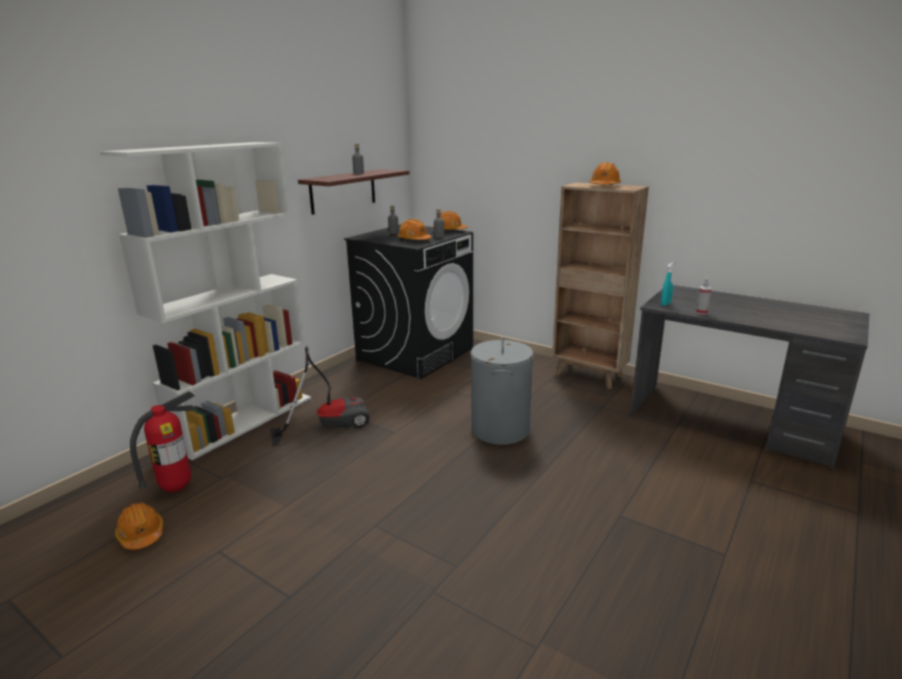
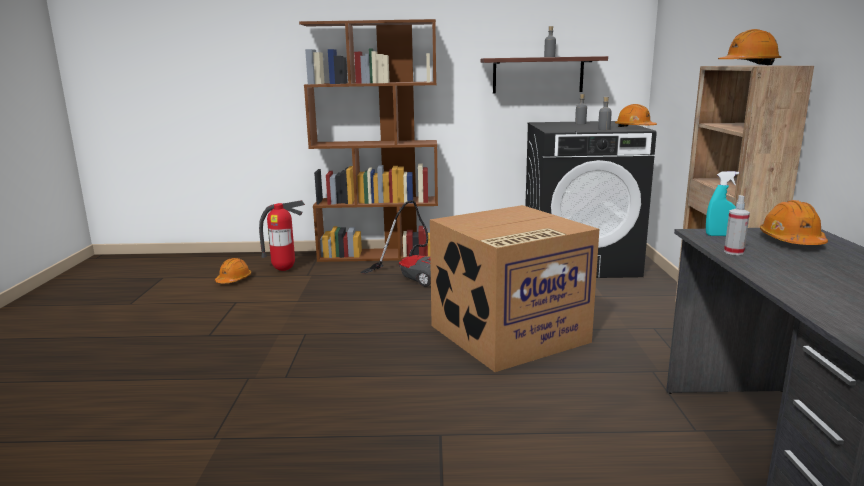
camera: 55 degrees right, 5 degrees down
(244, 420) = (379, 255): white bookcase -> brown bookcase
(414, 240) = (570, 128): orange hard hat -> orange hard hat (791, 241)
(500, 430) = (508, 335): grey laundry basket -> cardboard box

